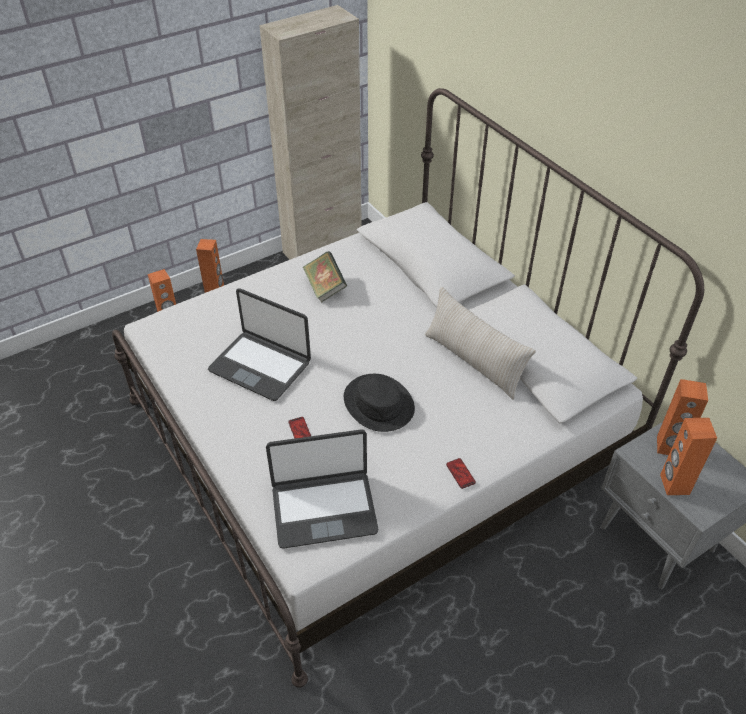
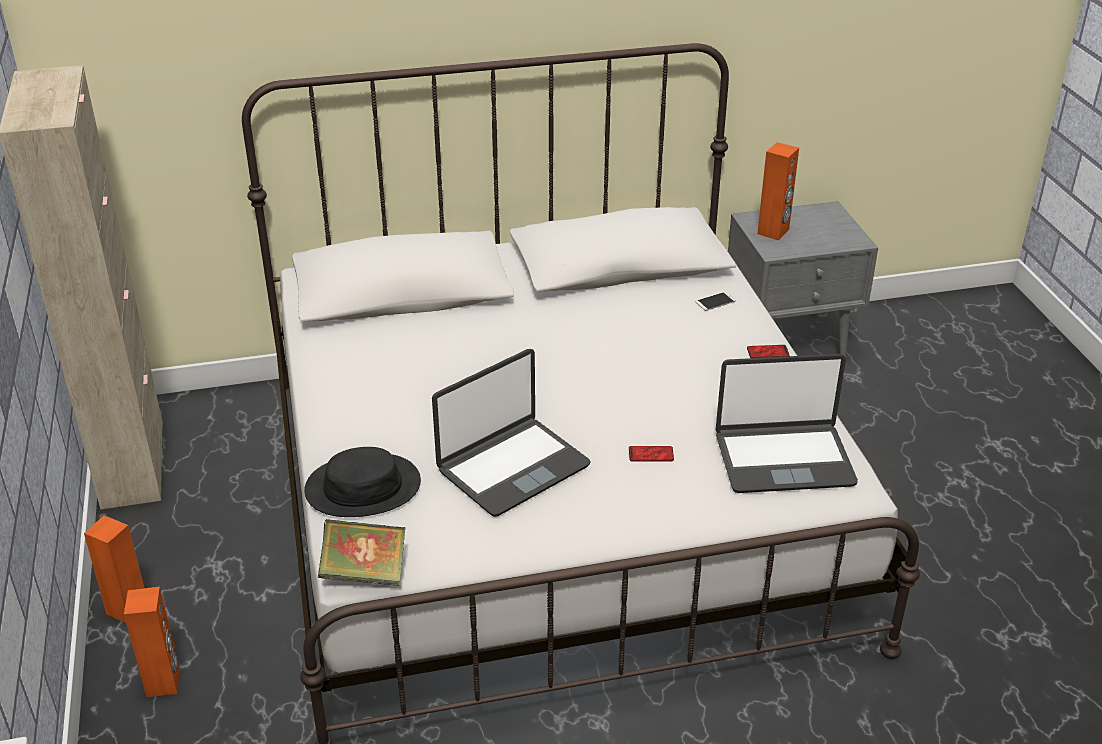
camera: 70 degrees left, 10 degrees down
(324, 509) = (783, 459): laptop -> laptop turned 75 degrees clockwise
(325, 288) = (390, 381): book -> book (364, 572)
(379, 403) = (635, 384): black hat -> black hat (363, 487)
(473, 362) = (603, 302): beige pillow -> none
(514, 426) = (715, 302): none -> phone
(674, 484) = (820, 243): orange speaker -> none

